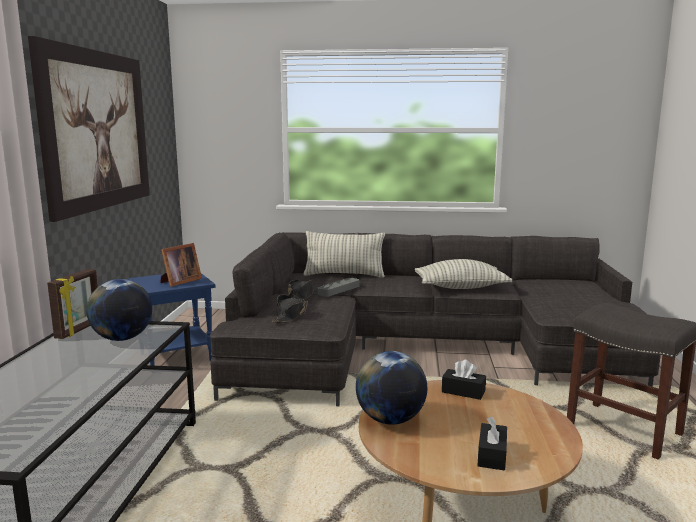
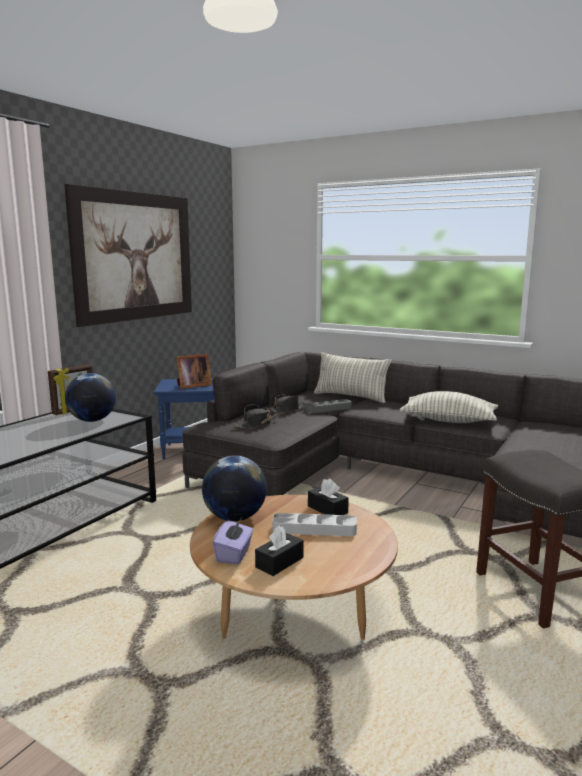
camera: 25 degrees right, 0 degrees up
(440, 458) = (234, 554): none -> purple tissue box
(478, 414) = (314, 529): none -> grey tray

